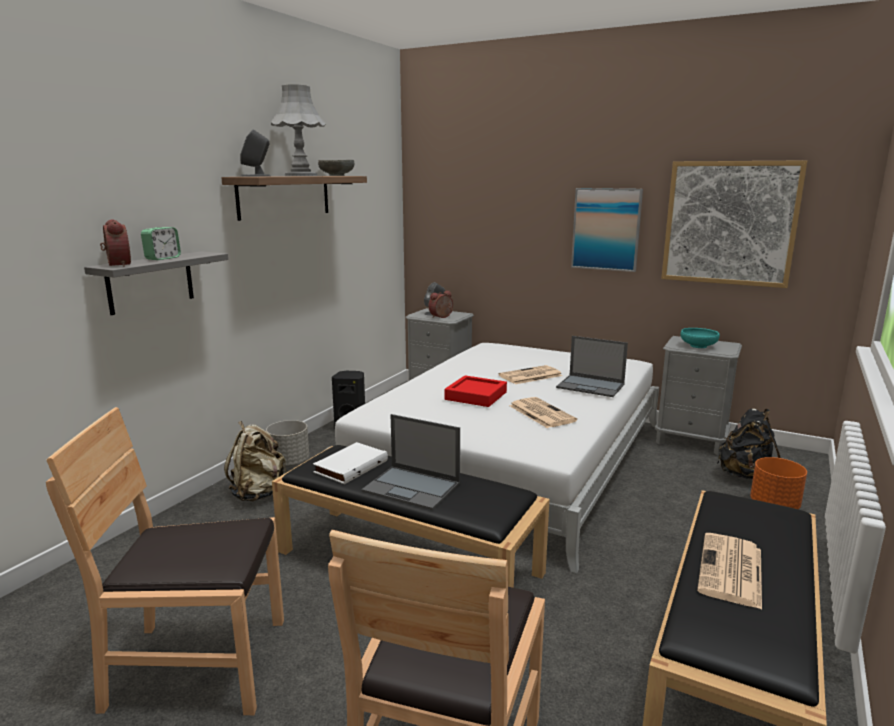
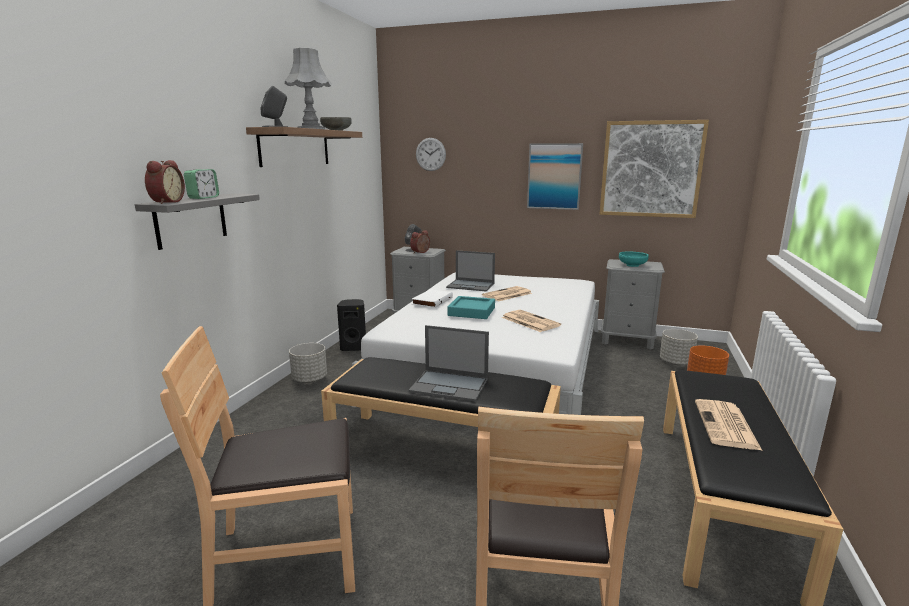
camera: 10 degrees left, 0 degrees up
(116, 265) = (166, 202): alarm clock -> alarm clock turned 45 degrees clockwise
(258, 493) = (291, 406): beige backpack -> none
(350, 466) = (389, 372): white book -> white book (431, 301)
(459, 199) = (430, 154): none -> wall clock
(476, 396) = (471, 311): red tray -> turquoise tray
(591, 386) = (558, 300): laptop -> laptop (471, 285)
(746, 476) = (676, 362): black backpack -> grey planter

